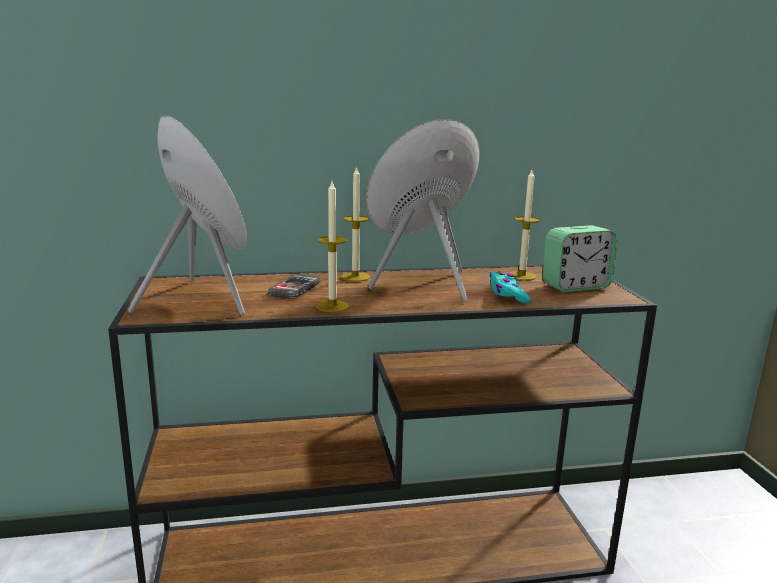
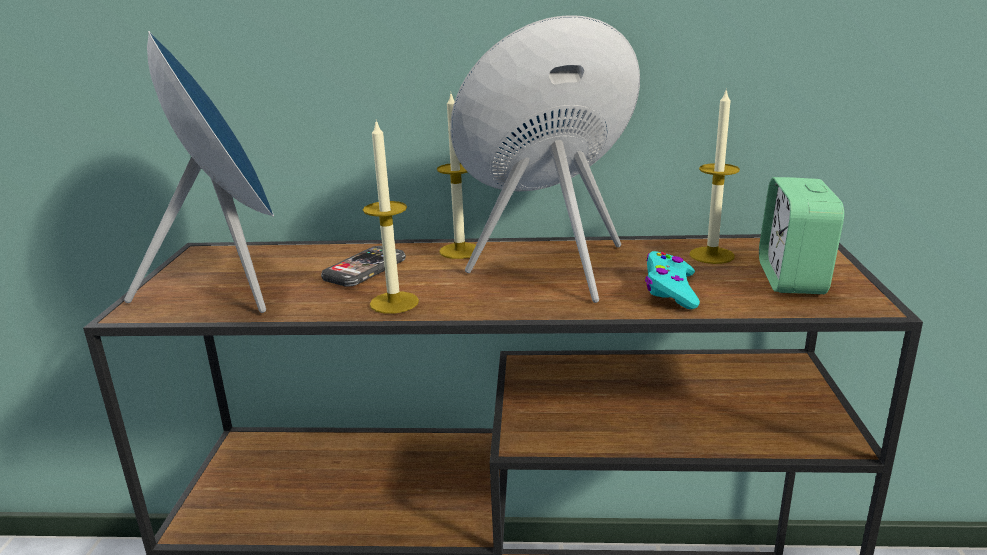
camera: 15 degrees right, 5 degrees up
(575, 286) = (792, 278): alarm clock -> alarm clock turned 105 degrees clockwise

